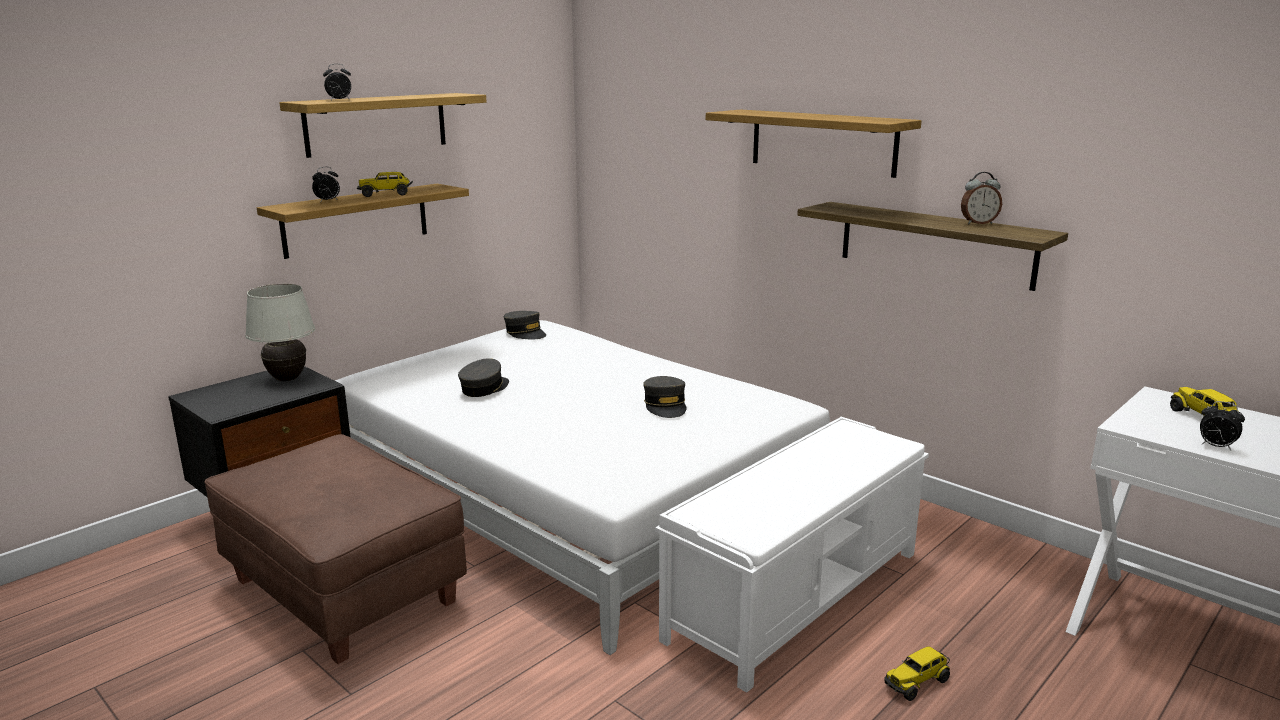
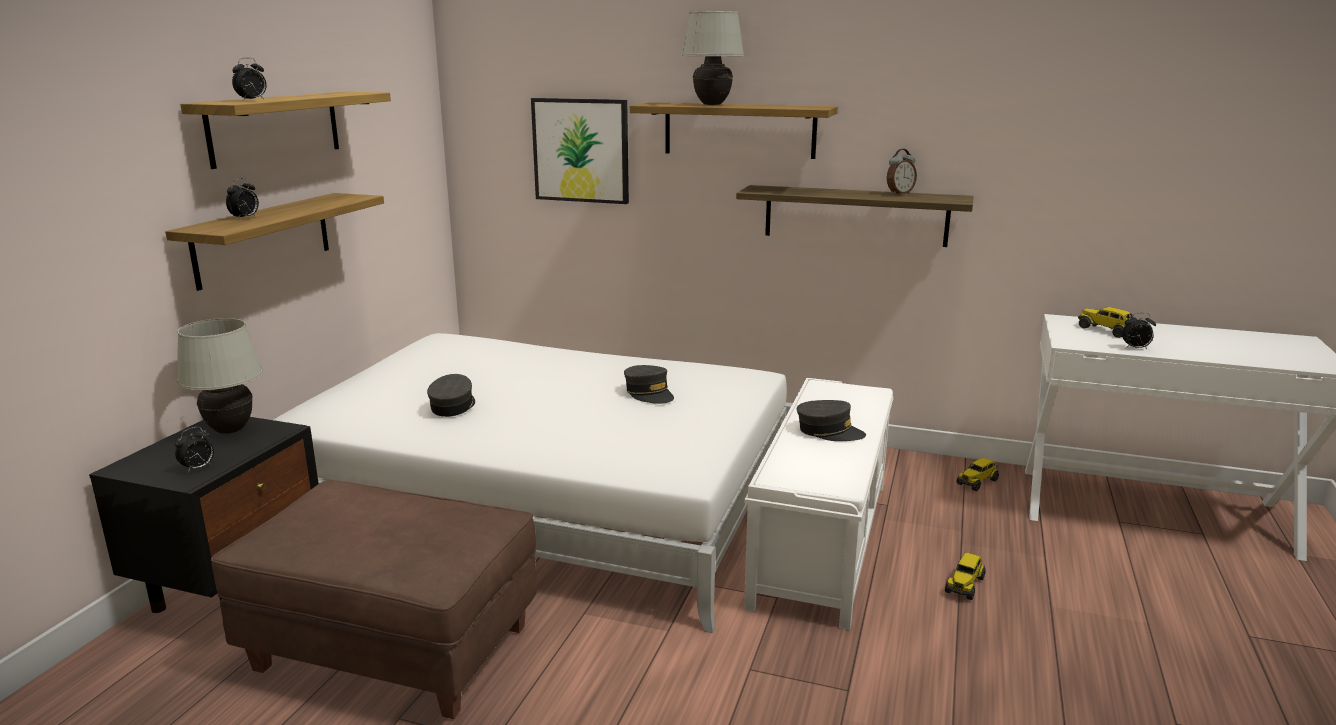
camera: 25 degrees left, 0 degrees up
(235, 405) = (198, 468): none -> alarm clock
(386, 194) = (301, 207): toy truck -> toy truck (977, 482)
(525, 333) = (438, 347): grey cap -> grey cap (829, 431)
(681, 155) = (581, 150): none -> picture
(787, 114) = (712, 105): none -> white table lamp

